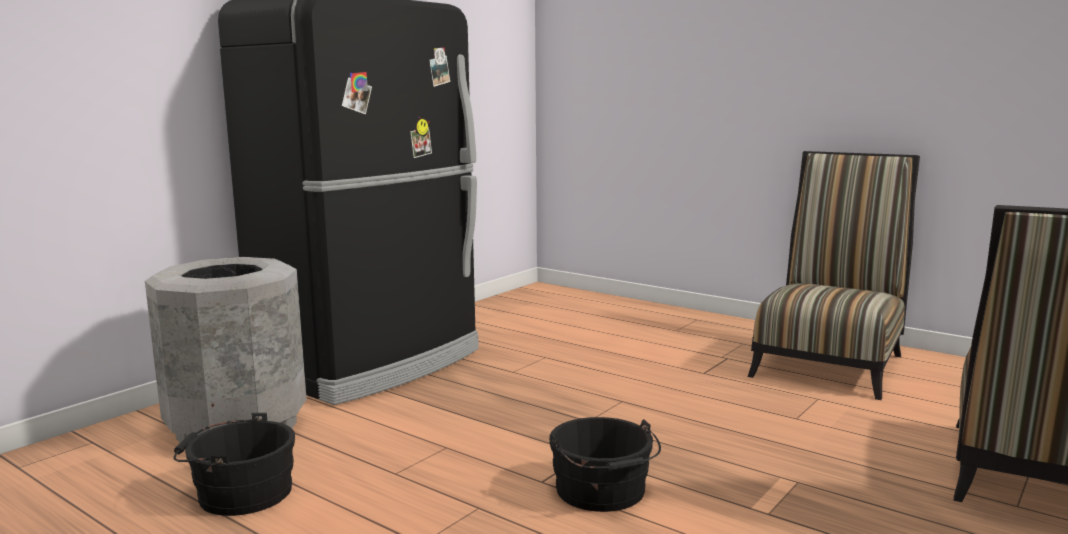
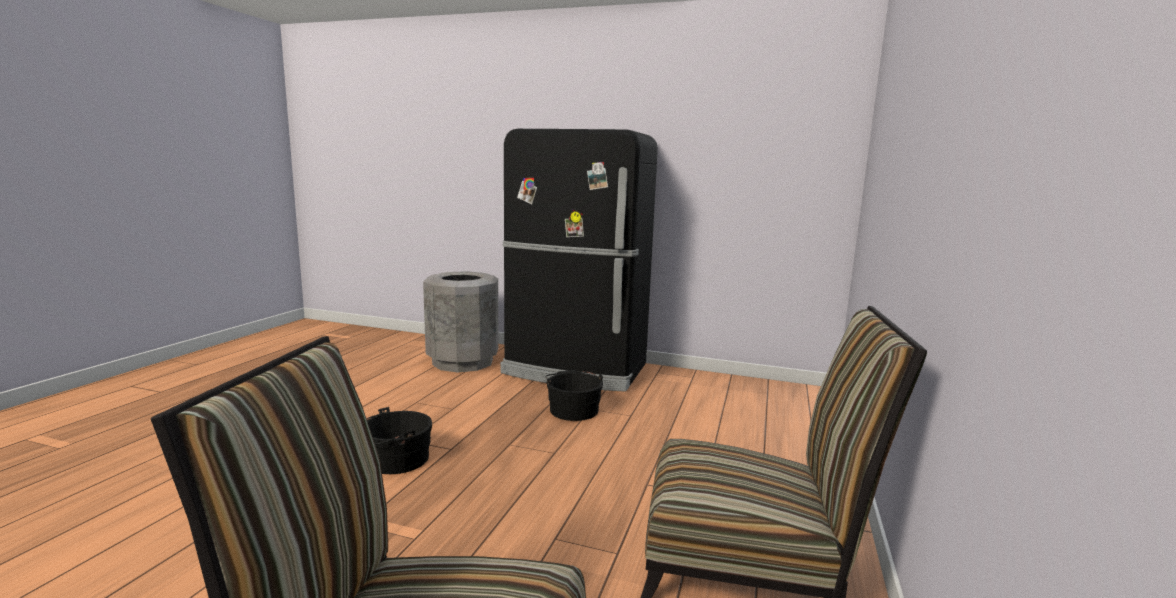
camera: 70 degrees right, 0 degrees up
(240, 493) = (391, 377): black bucket -> black bucket (573, 409)

